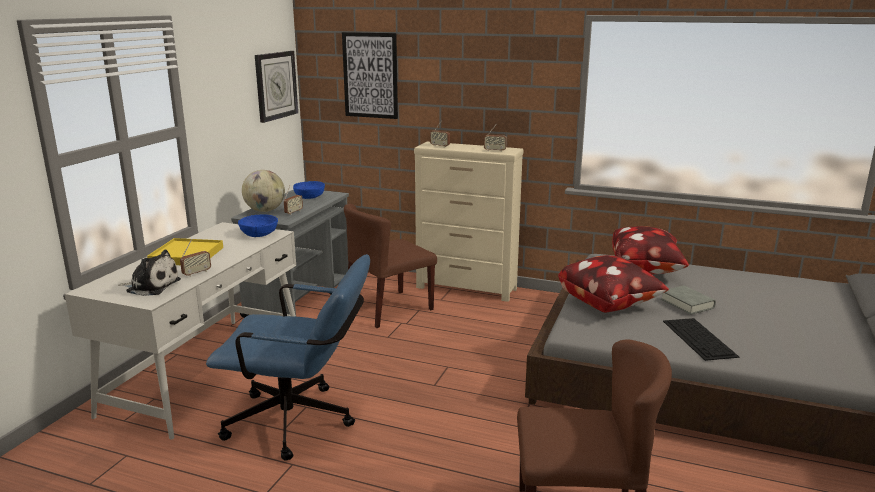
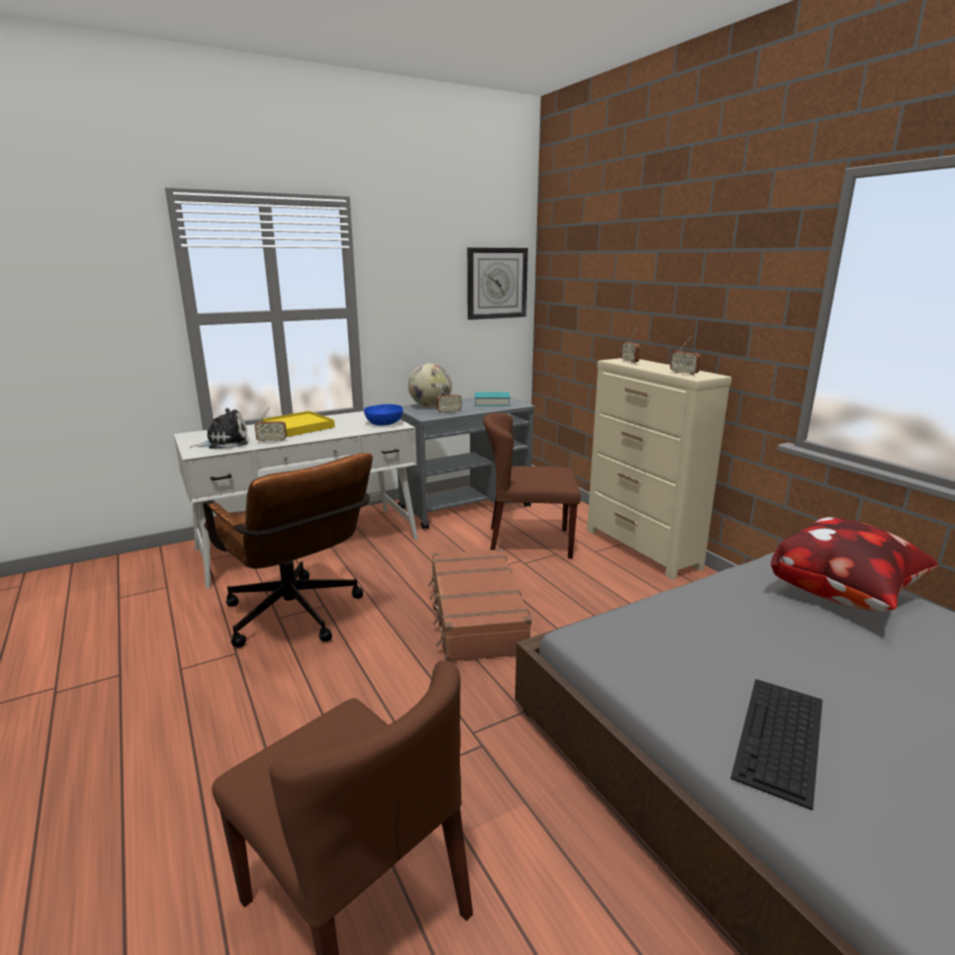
camera: 40 degrees right, 0 degrees up
(151, 286) = (224, 442): plush toy -> plush toy turned 75 degrees counterclockwise
(300, 423) = (298, 618): blue office chair -> brown office chair
(309, 197) = (492, 402): blue bowl -> turquoise book
(370, 75) = (590, 275): picture -> none
(426, 368) = (475, 616): none -> brown suitcase
(608, 304) = (704, 620): pillow -> none
(687, 303) = (846, 671): grey book -> none

